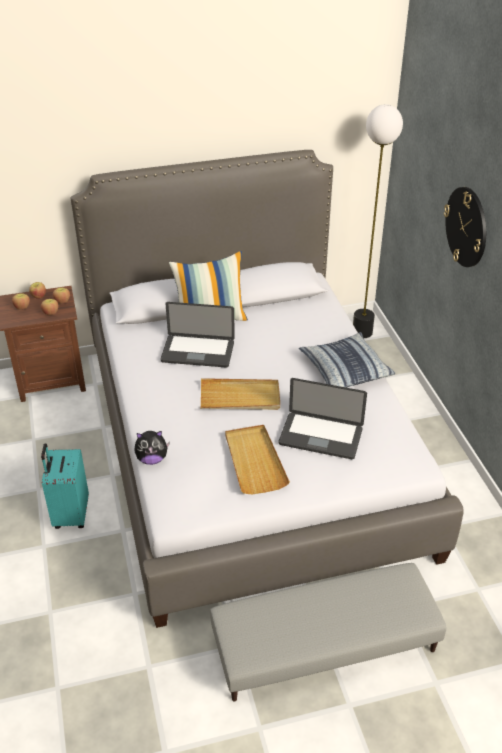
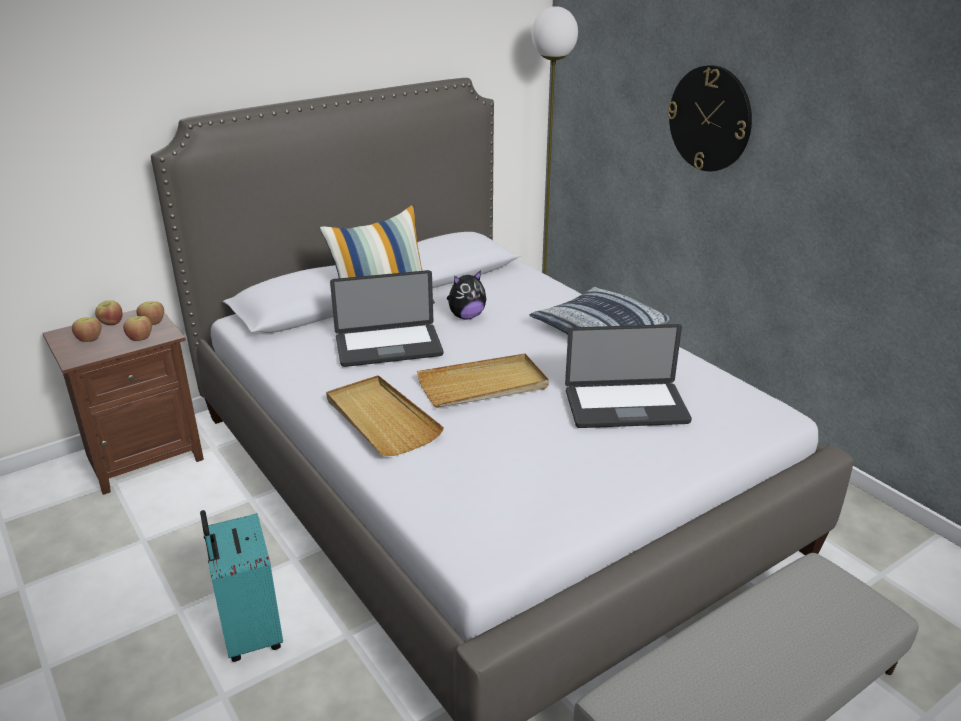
camera: 20 degrees left, 10 degrees down
(152, 459) = (400, 488): plush toy -> plush toy (466, 316)
(254, 461) = (558, 454): beige tray -> beige tray (381, 419)

